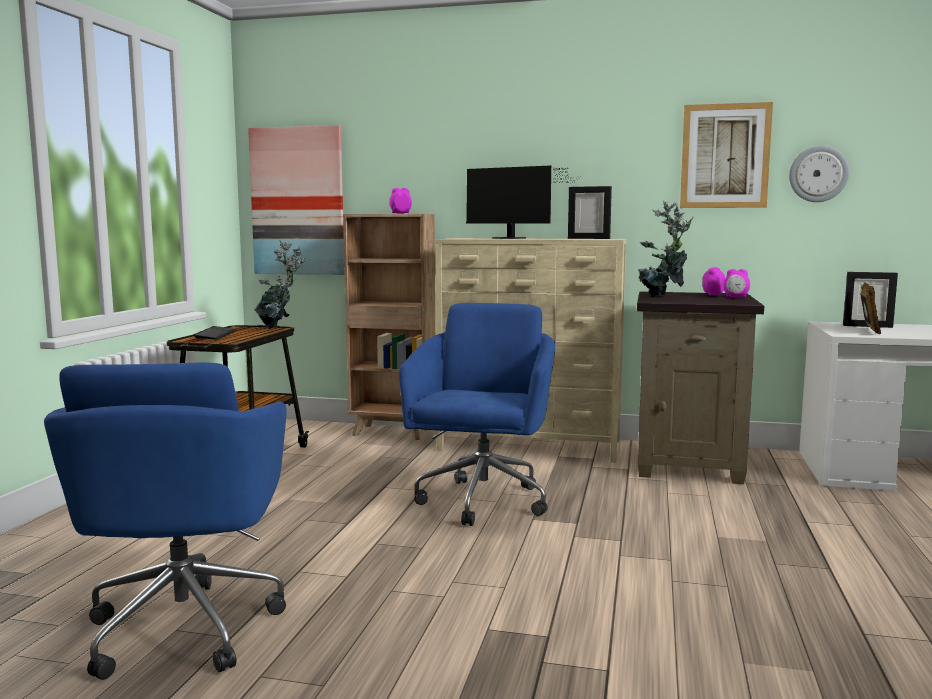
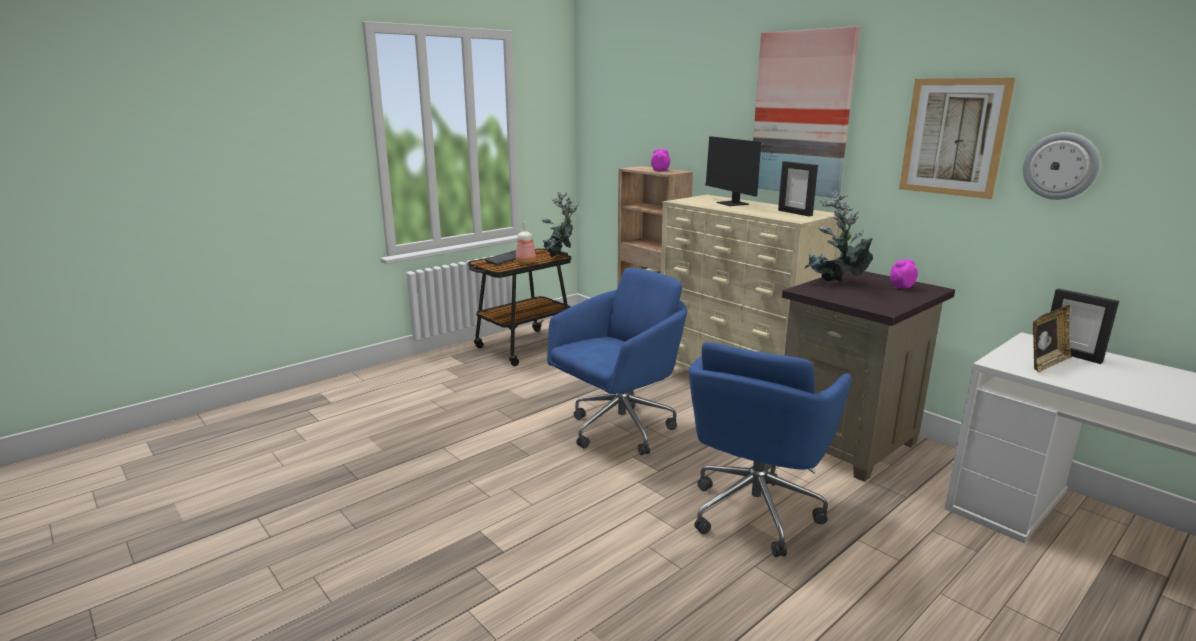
camera: 35 degrees right, 10 degrees up
(185, 625) = (350, 462): blue office chair -> blue office chair (756, 510)
(251, 334) = (526, 262): none -> bottle
(298, 201) = (608, 150): picture -> picture (801, 113)
(736, 297) = (910, 296): alarm clock -> none

